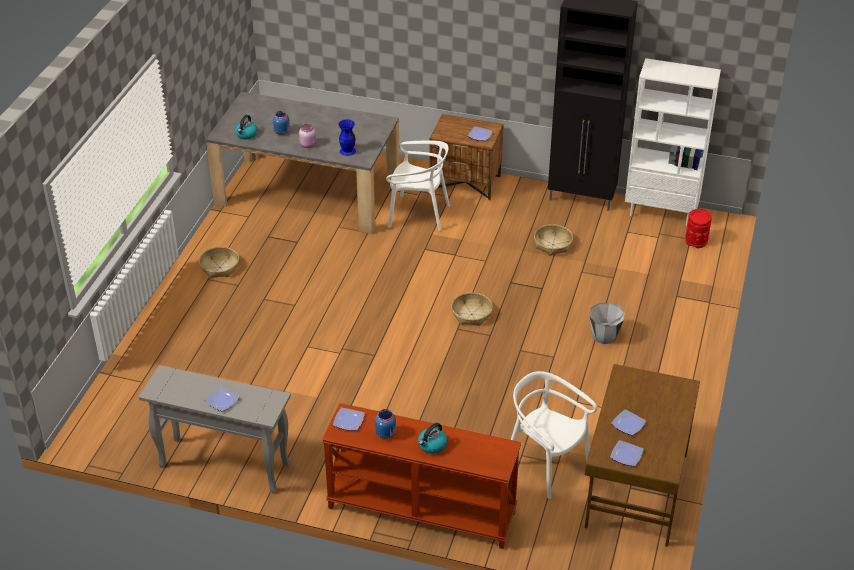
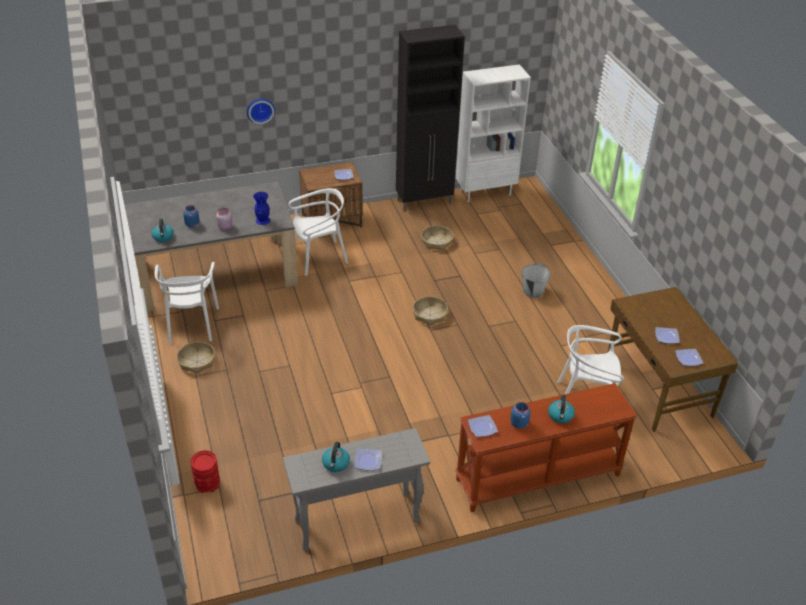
camera: 35 degrees left, 0 degrees up
(194, 390) = (336, 464): none -> kettle
(245, 232) = (191, 324): none -> white chair
(406, 36) = (260, 110): none -> wall clock
(696, 241) = (526, 203): red vase -> red vase (207, 483)

